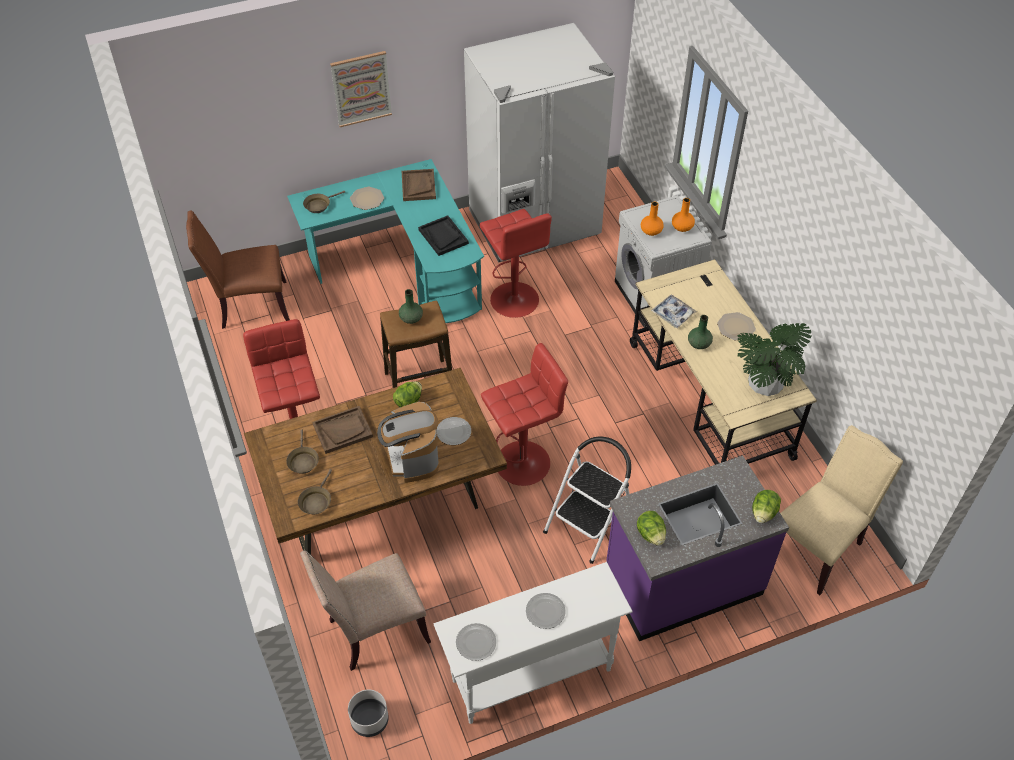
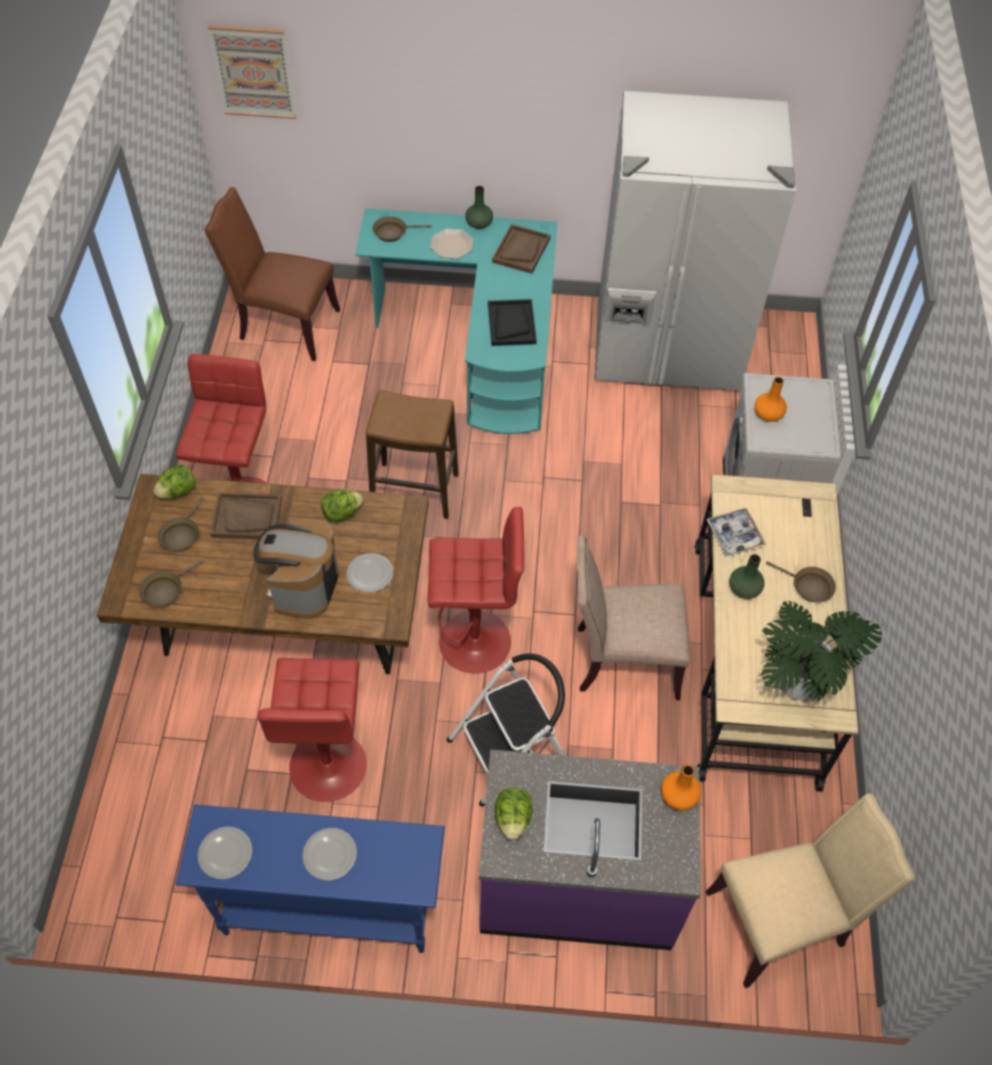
camera: 25 degrees right, 5 degrees up
(361, 88) = (478, 103): picture -> picture (254, 72)
(369, 720) = (119, 873): grey planter -> none
(374, 630) = (188, 768): beige chair -> beige chair (622, 660)
(411, 318) = (409, 411): green vase -> green vase (479, 224)
(514, 300) = (585, 434): red stool -> red stool (327, 766)
(531, 674) = (327, 910): white console table -> blue console table
(682, 227) = (812, 425): orange vase -> orange vase (678, 796)
(736, 327) = (808, 587): plate -> brown frying pan
(763, 513) = (677, 859): lettuce -> lettuce (178, 491)

